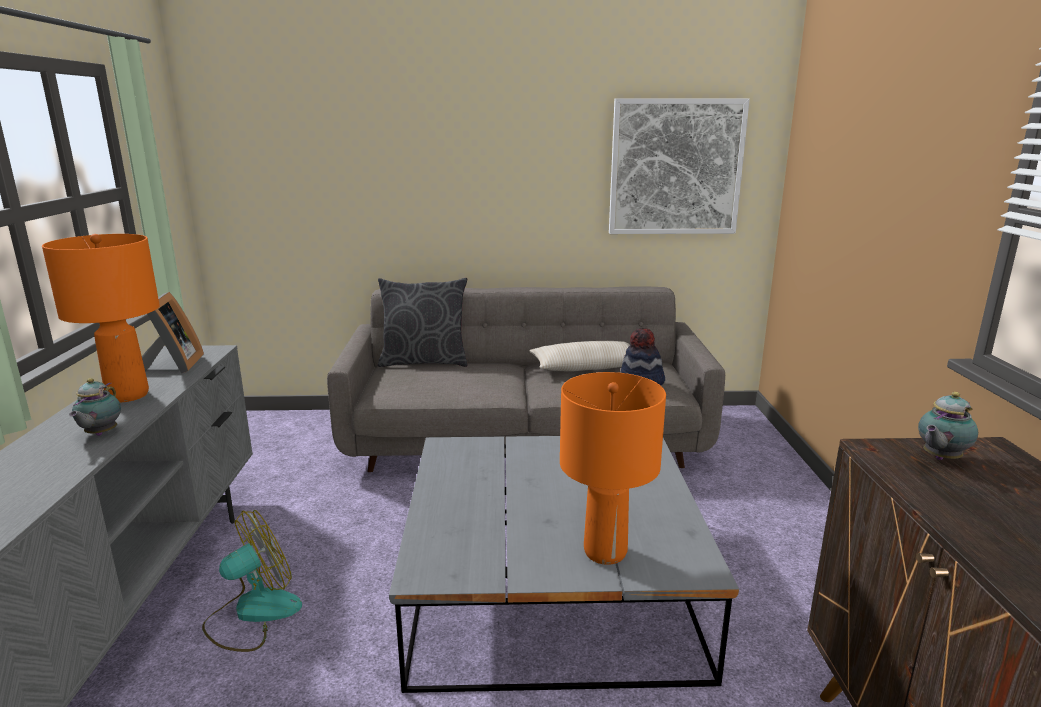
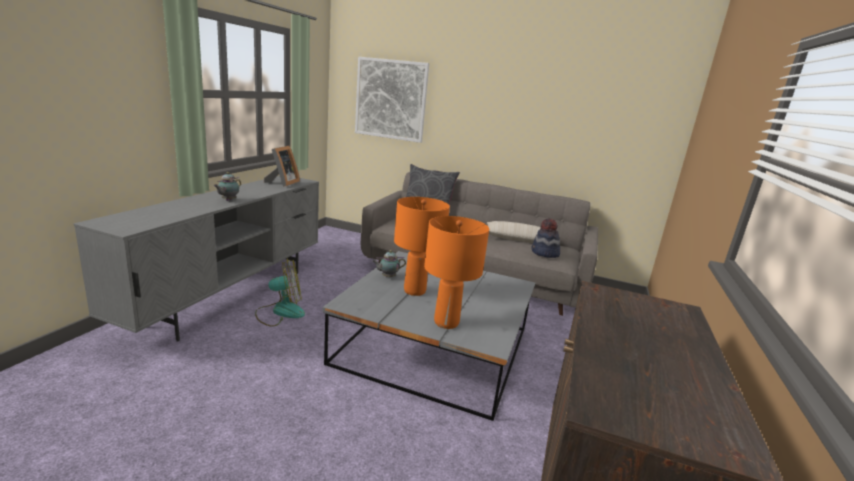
camera: 20 degrees right, 0 degrees up
(128, 395) = (252, 189): orange table lamp -> orange table lamp (415, 291)
(676, 167) = (609, 123): picture -> picture (391, 99)
(939, 458) = (634, 303): teapot -> teapot (387, 277)

